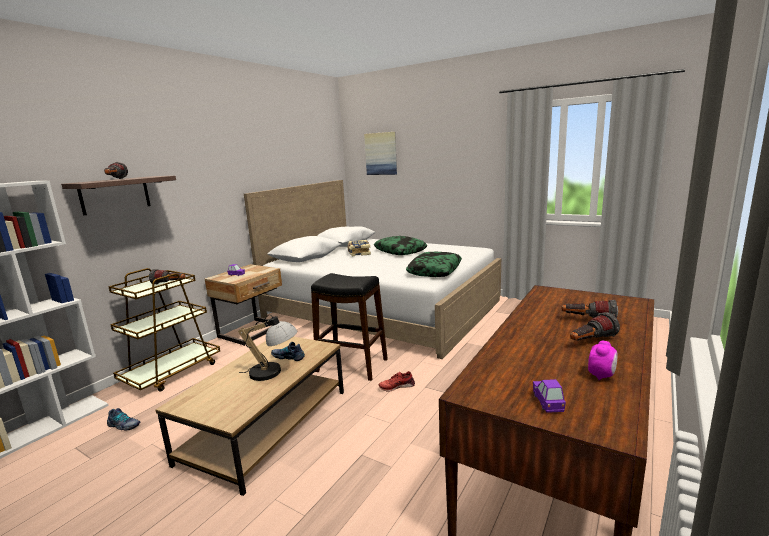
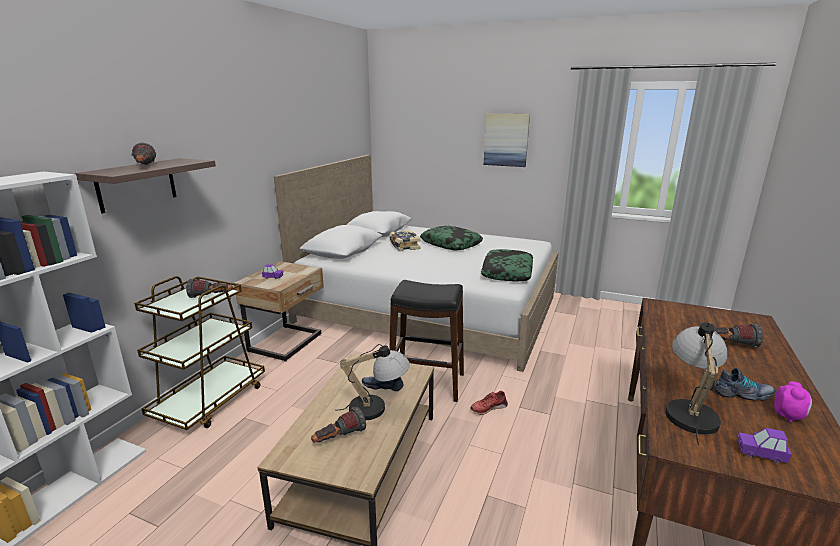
camera: 10 degrees left, 5 degrees up
(123, 425) = (181, 478): shoe -> shoe (743, 394)
(381, 154) = (419, 127): picture -> picture (506, 140)
(506, 368) = (689, 410): none -> table lamp
(547, 402) = (760, 454): purple toy car -> purple toy car turned 60 degrees counterclockwise
(590, 342) = (748, 373): flashlight -> flashlight (338, 438)

